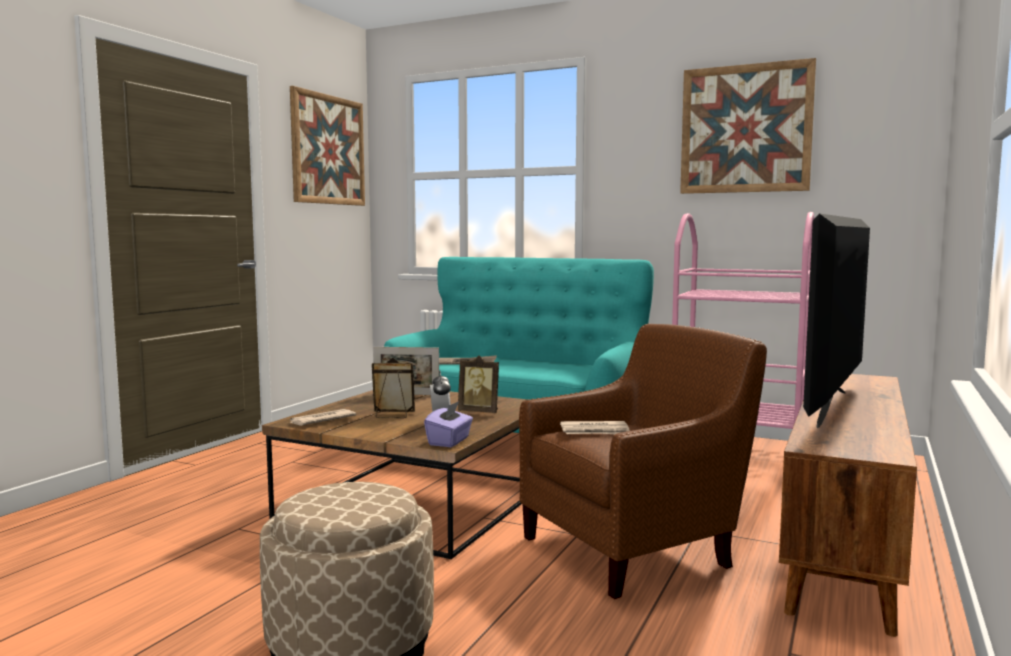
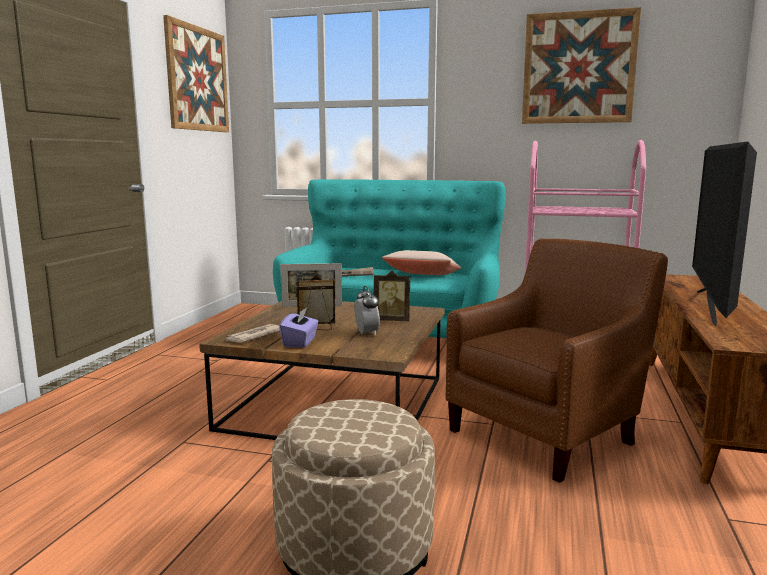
camera: 10 degrees left, 5 degrees up
(449, 441) = (390, 351): purple tissue box -> purple tissue box (300, 342)
(550, 367) = (422, 276): none -> beige pillow
(595, 432) = (518, 336): newspaper -> none

